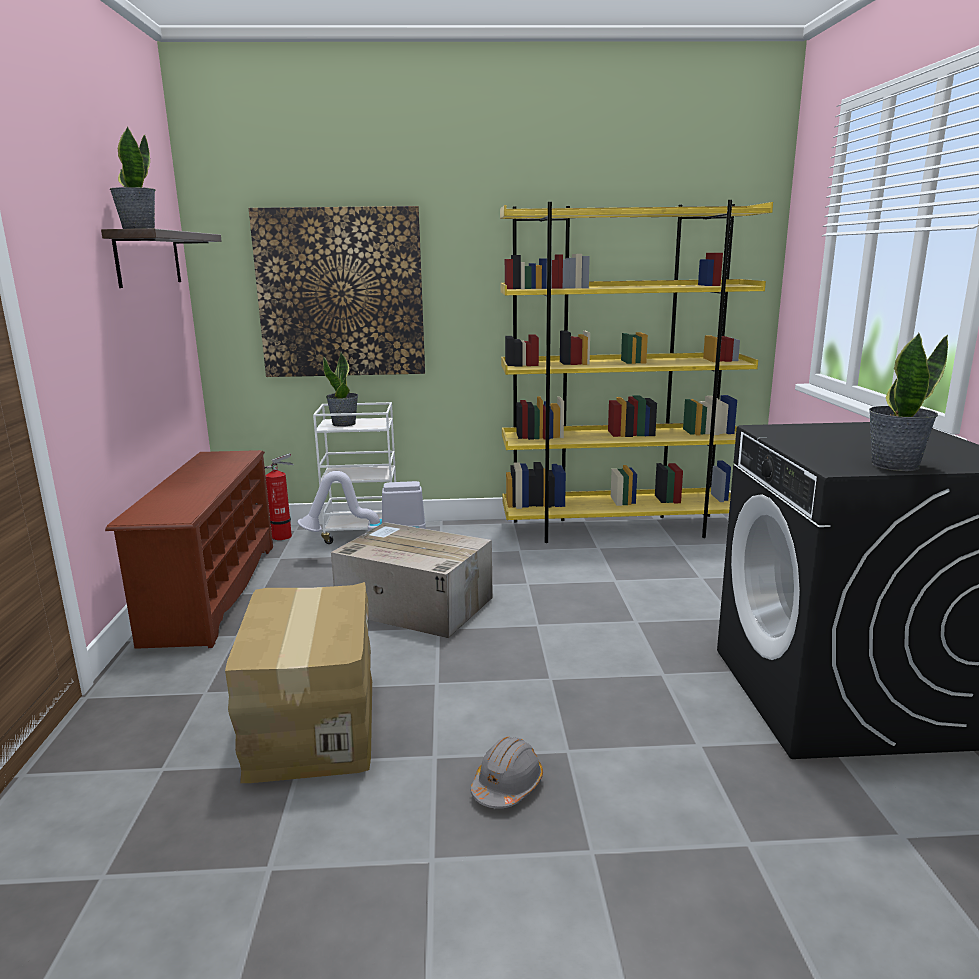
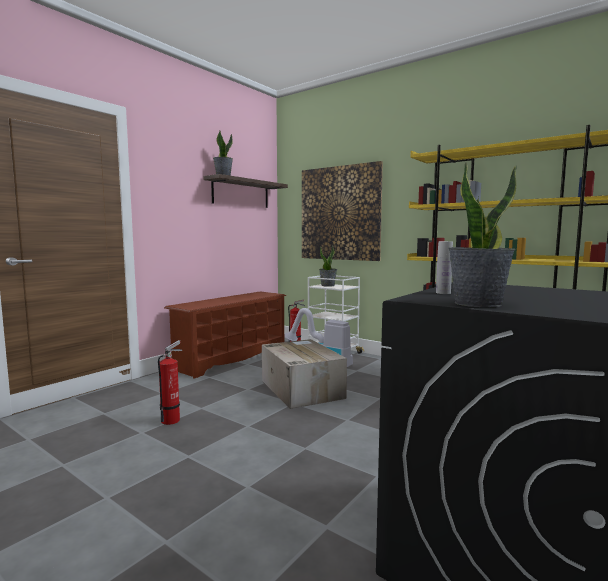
camera: 40 degrees right, 10 degrees down
(310, 723) = (172, 419): cardboard box -> fire extinguisher
(507, 786) = (191, 486): grey hard hat -> none
(816, 452) = (443, 293): none -> white bottle

